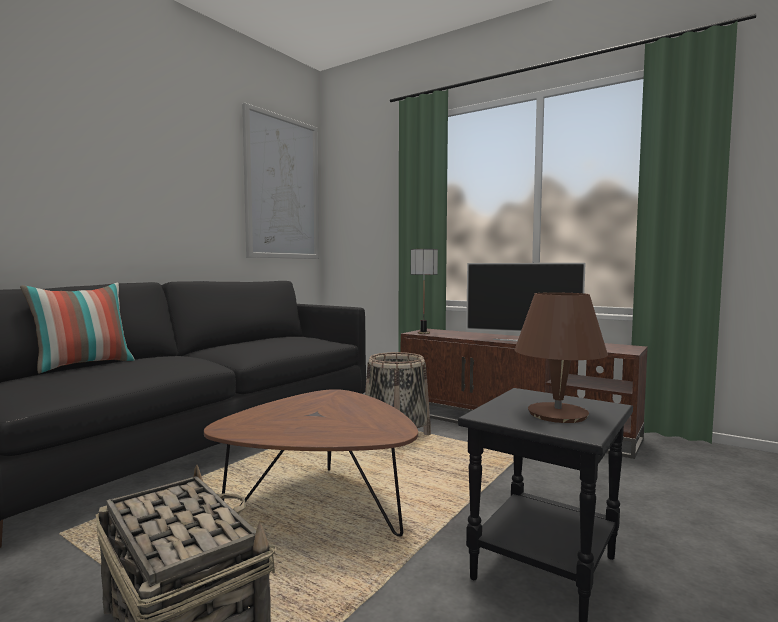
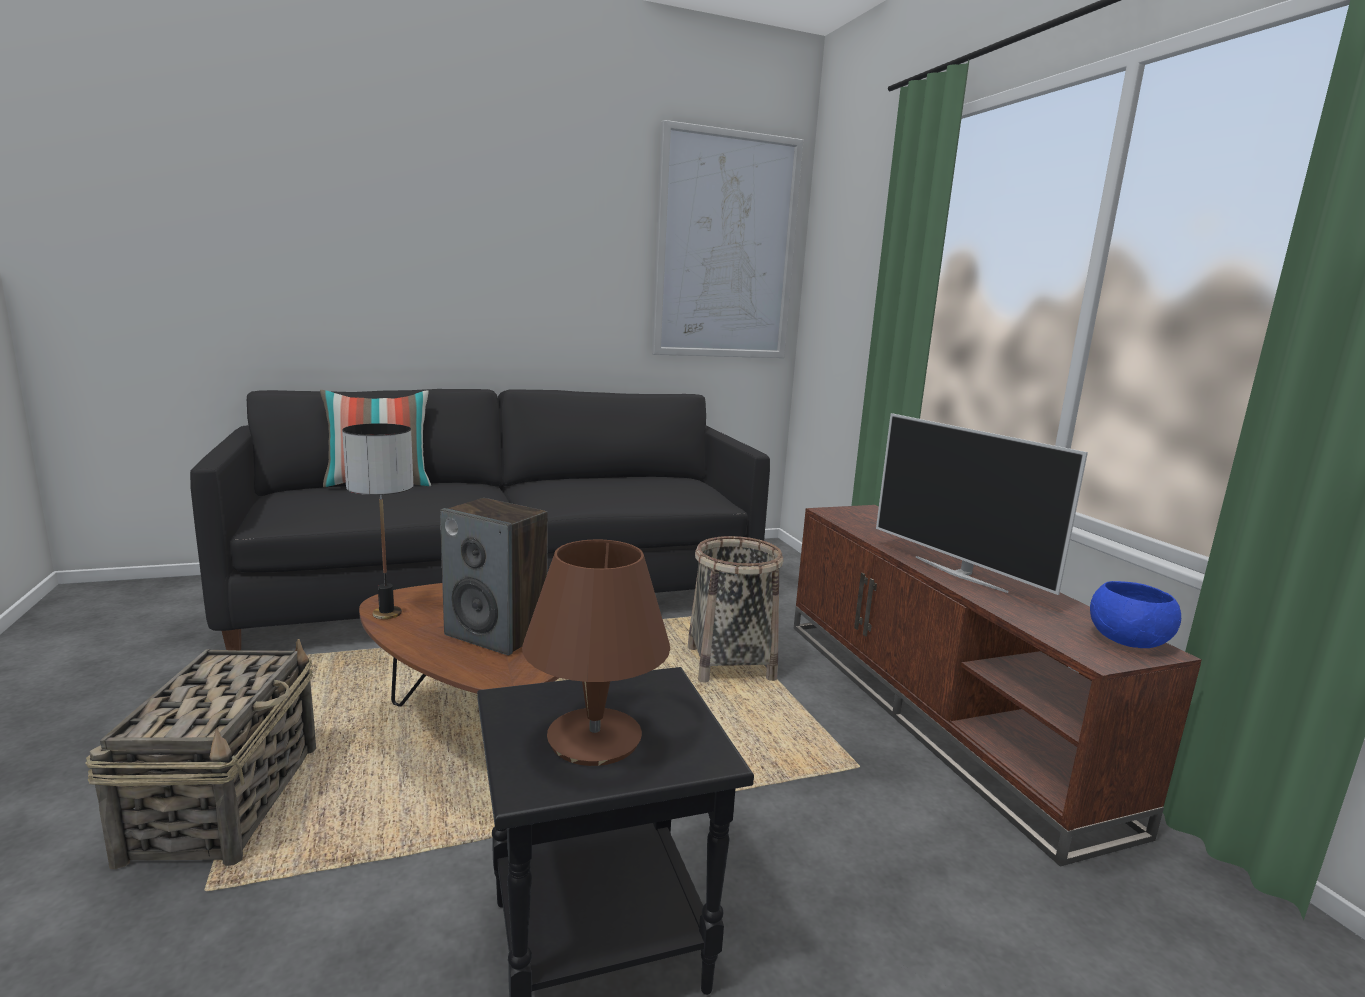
camera: 35 degrees right, 10 degrees up
(341, 421) = (497, 634): none -> speaker
(423, 333) = (841, 515): table lamp -> table lamp (387, 613)
(620, 346) = (1128, 641): none -> blue bowl

